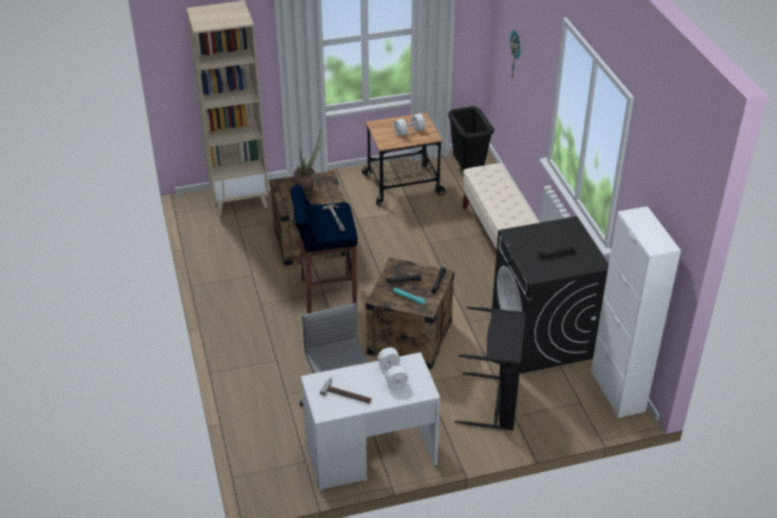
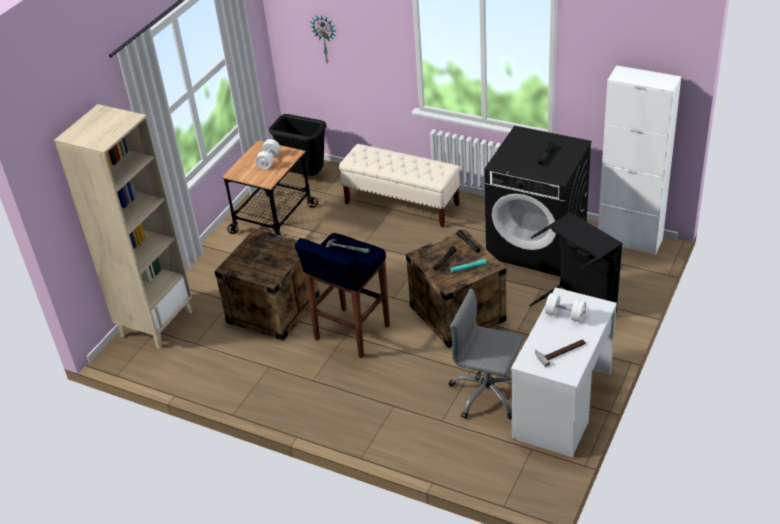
camera: 45 degrees left, 0 degrees up
(307, 186) = (255, 253): potted plant -> none

